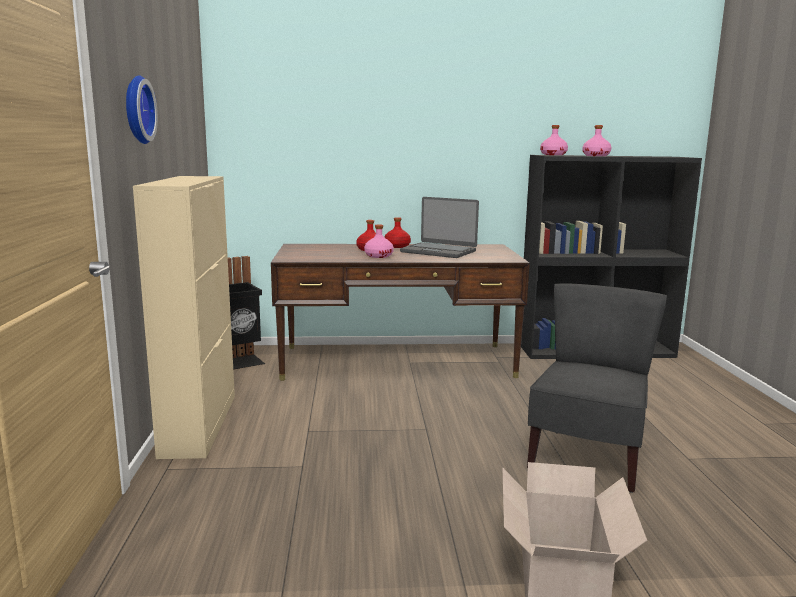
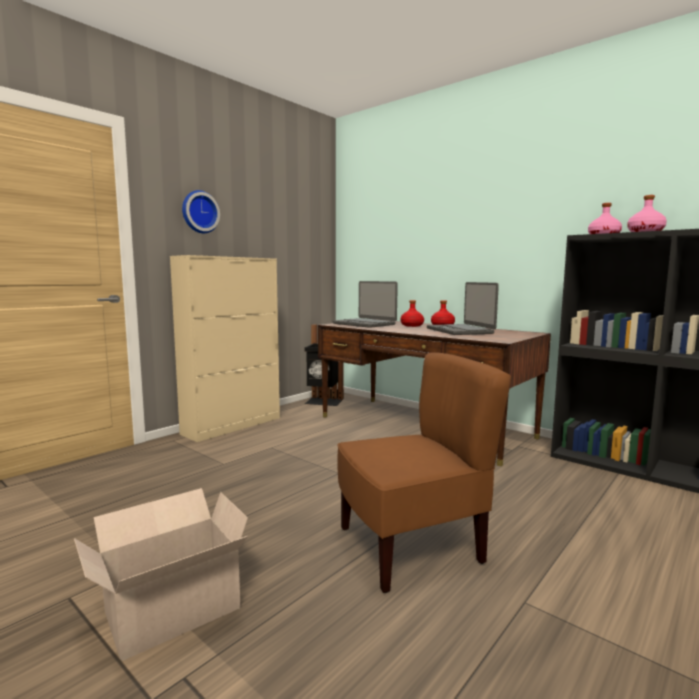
camera: 45 degrees right, 5 degrees down
(316, 254) = (364, 324): none -> laptop
(378, 256) = (399, 328): pink bottle -> none
(587, 458) = (411, 547): grey chair -> brown chair

